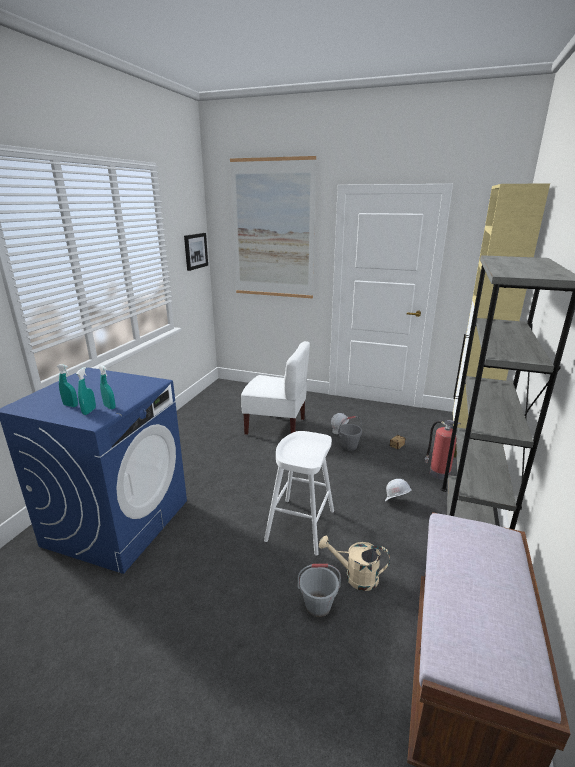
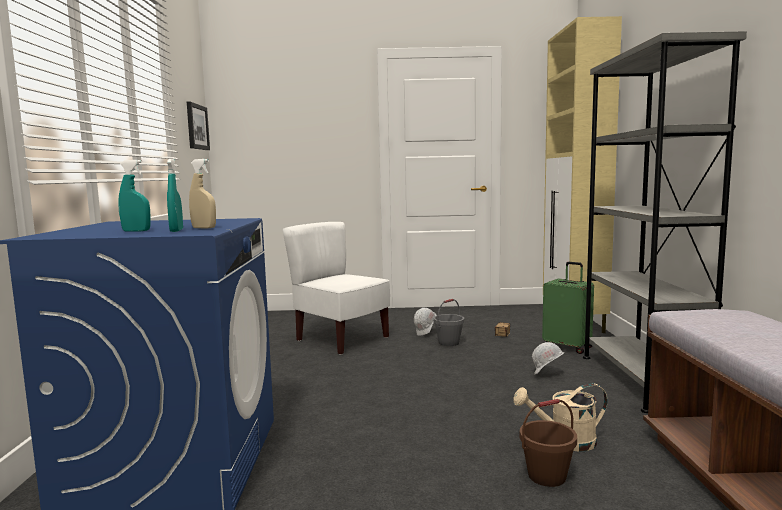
camera: 20 degrees left, 15 degrees down
(109, 407) = (204, 228): turquoise spray bottle -> beige spray bottle
(273, 230) = (298, 103): picture -> none
(276, 426) = (341, 339): white chair -> white chair turned 135 degrees counterclockwise
(300, 525) = (454, 414): white stool -> none
(318, 605) = (547, 476): grey bucket -> brown bucket
(438, 473) = (568, 347): fire extinguisher -> green suitcase

